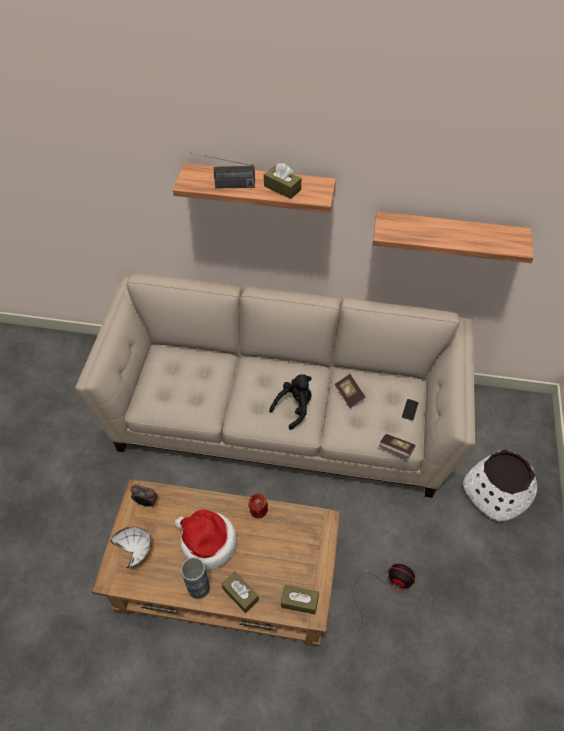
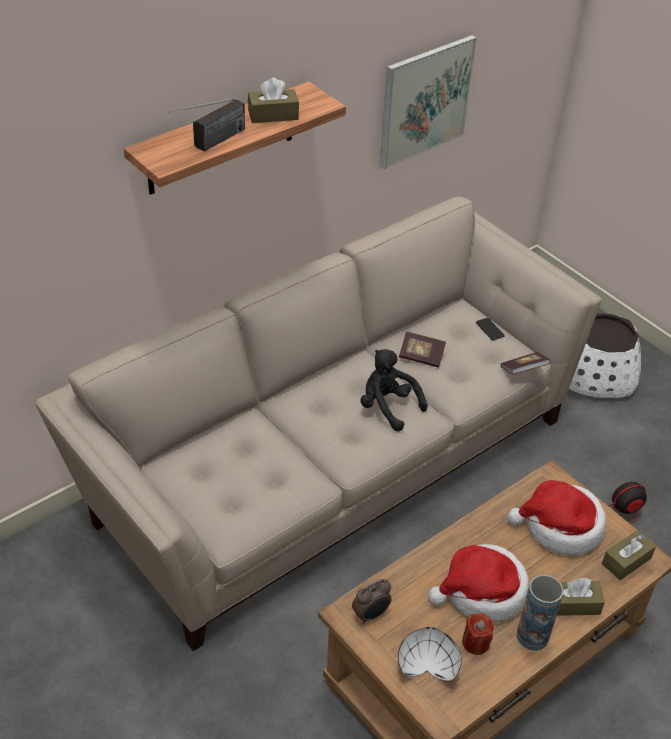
camera: 50 degrees left, 10 degrees down
(258, 510) = (485, 522): red candle -> red candle (475, 643)
(291, 550) = (560, 527): none -> hat
(294, 407) = (388, 407): black plush toy -> black plush toy turned 45 degrees counterclockwise
(448, 235) = (425, 101): shelf -> picture

